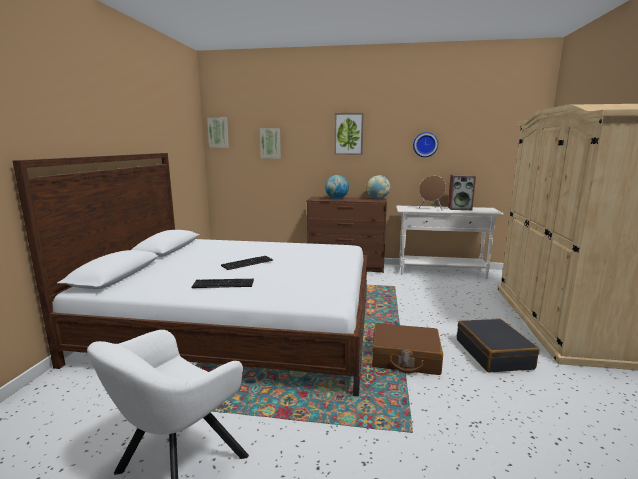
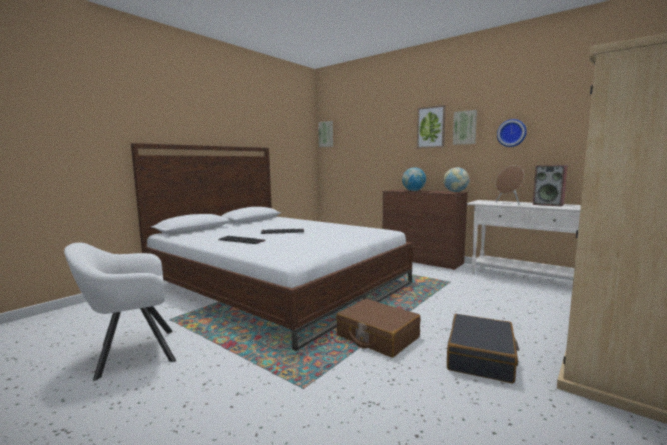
camera: 30 degrees right, 5 degrees down
(270, 143) = (364, 140): picture -> picture (465, 127)

